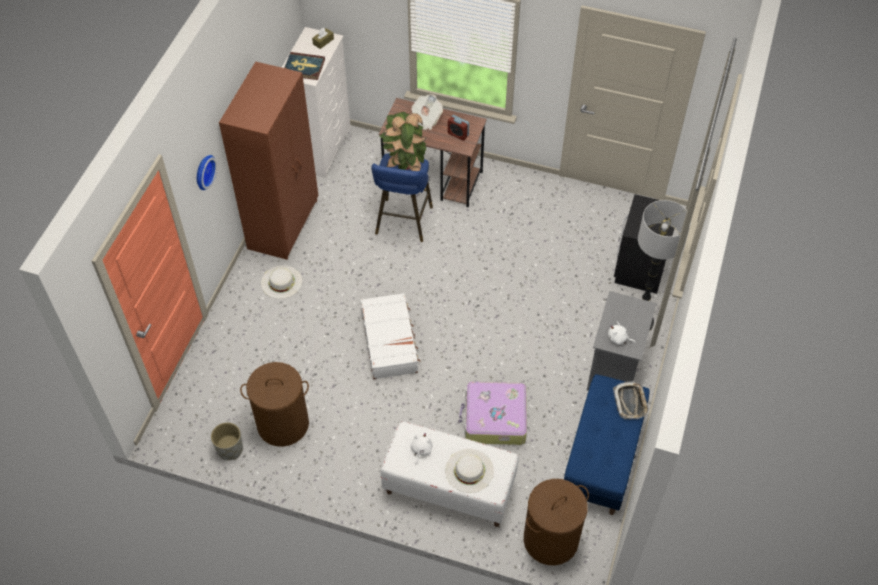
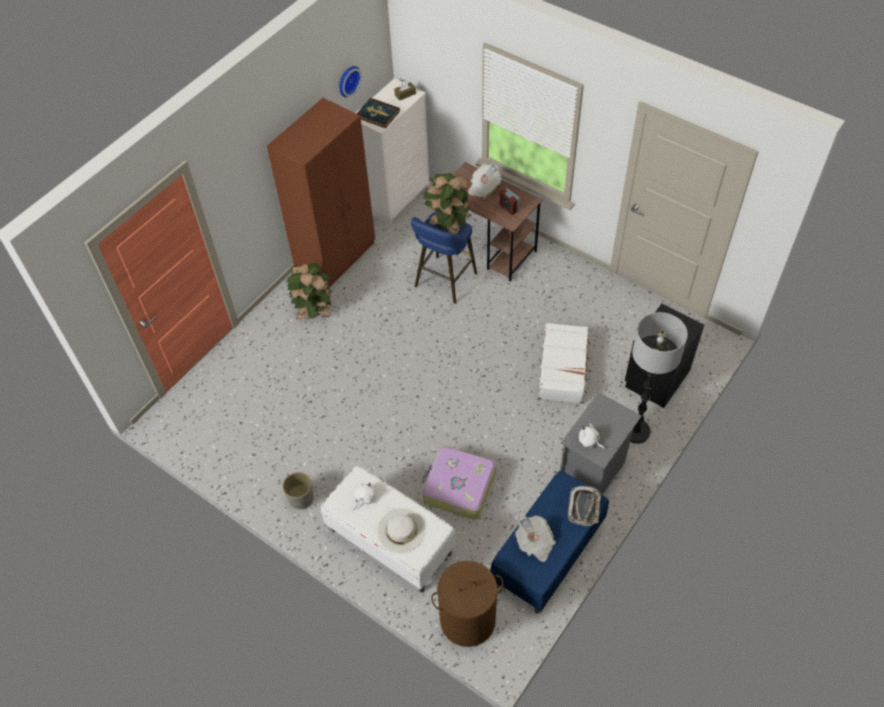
camera: 20 degrees right, 0 degrees up
(203, 171) = (244, 188): wall clock -> wall clock (347, 80)
(229, 449) = (209, 450): grey planter -> grey planter (301, 498)
(281, 282) = (314, 310): white hat -> potted plant
(283, 424) = (264, 440): brown laundry basket -> none
(390, 341) = (389, 388): white suitcase -> white suitcase (563, 368)
(598, 447) = (535, 543): none -> newspaper

